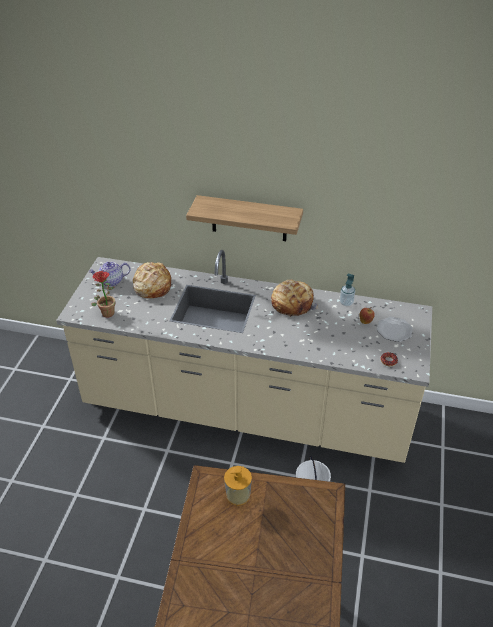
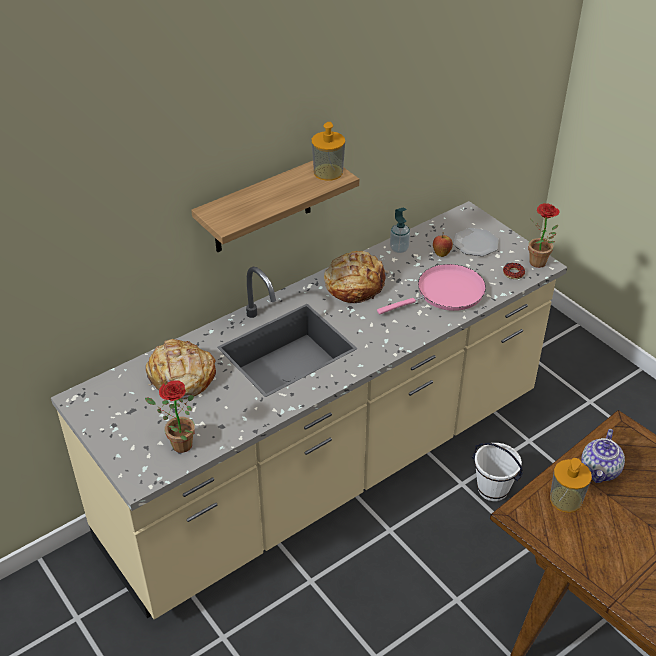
camera: 50 degrees left, 0 degrees up
(111, 281) = (122, 410): teapot -> teapot (600, 470)
(287, 217) = (328, 172): none -> soap dispenser
(331, 342) = (446, 293): none -> pink frying pan
(413, 368) = (540, 264): none -> potted plant

